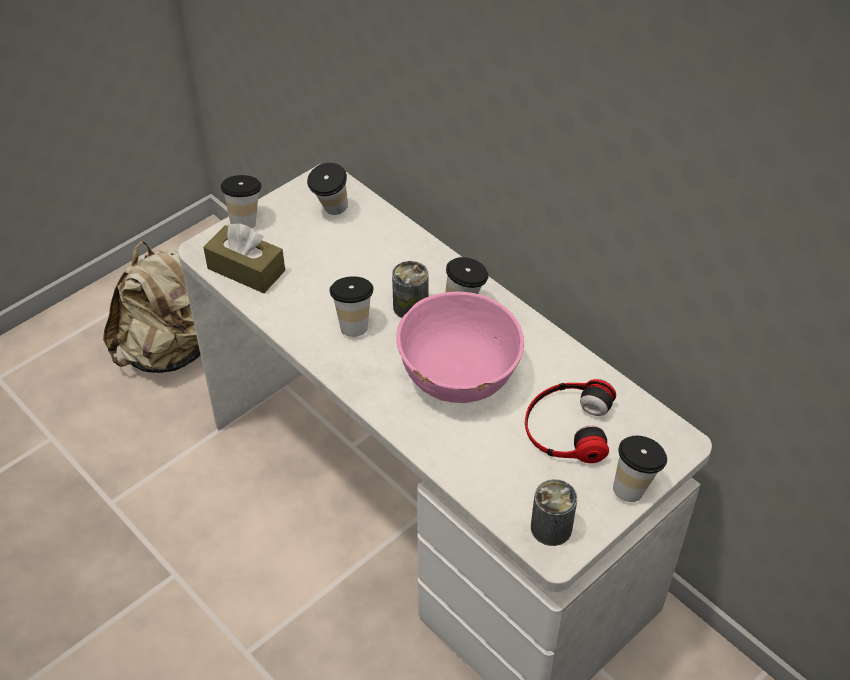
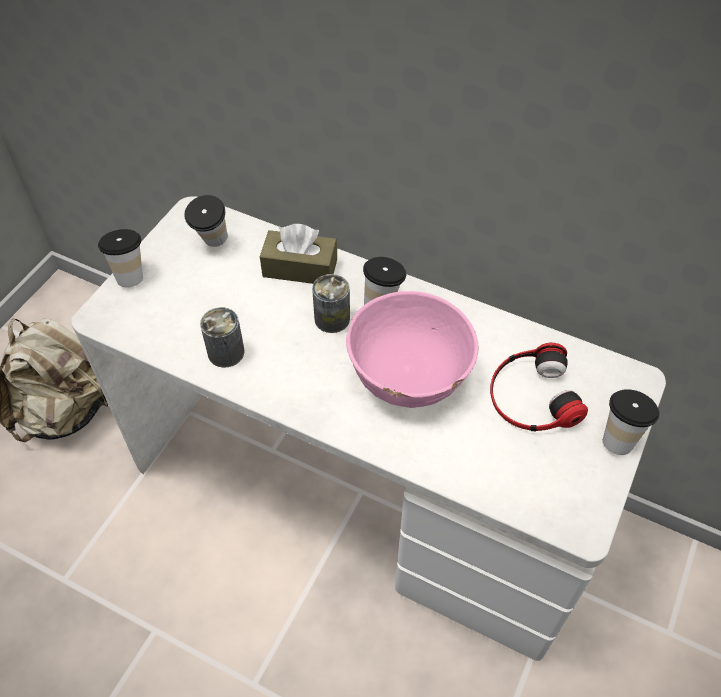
camera: 20 degrees left, 5 degrees up
(246, 269) = (152, 326): brown tissue box -> brown tissue box (300, 268)
(353, 324) = (285, 352): cup -> none
(551, 528) = (567, 504): can -> can (226, 352)

